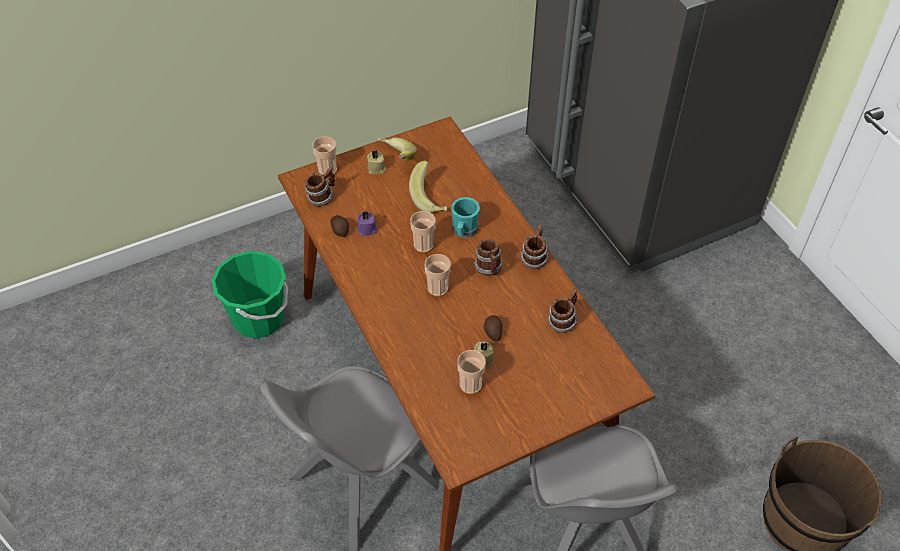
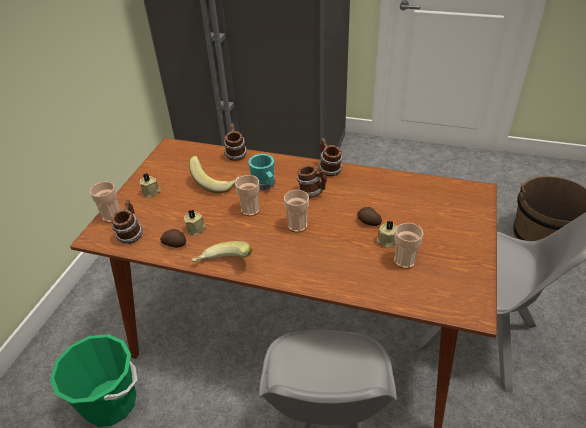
camera: 45 degrees left, 10 degrees down
(367, 230) = (196, 229): purple candle -> beige candle
(395, 158) = (157, 178): banana -> banana (223, 266)
(562, 321) = (395, 187): mug -> mug (235, 154)

